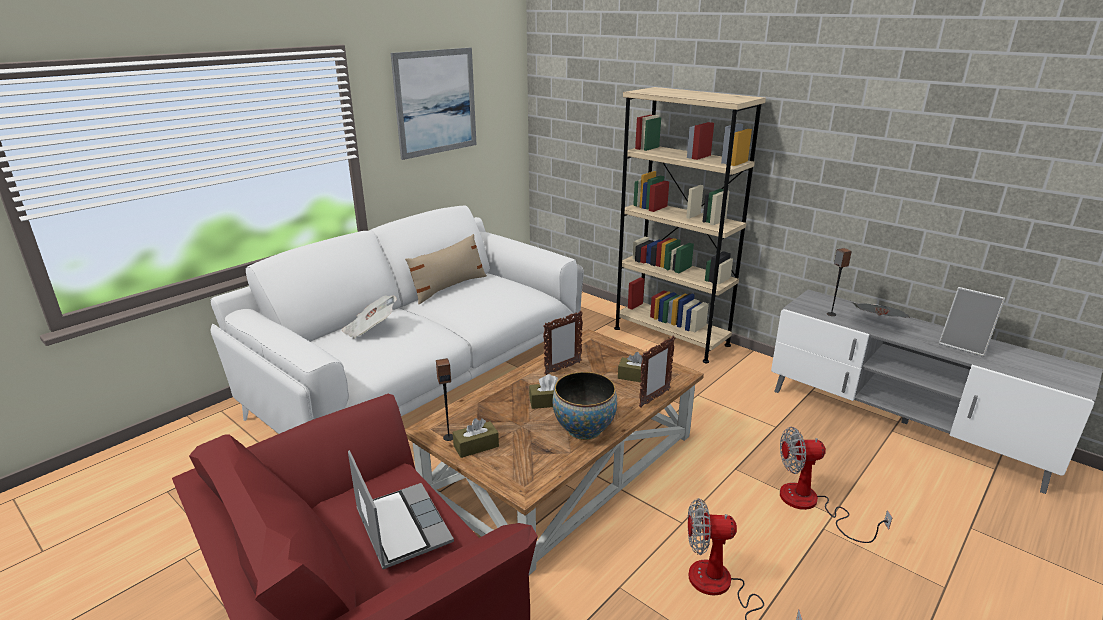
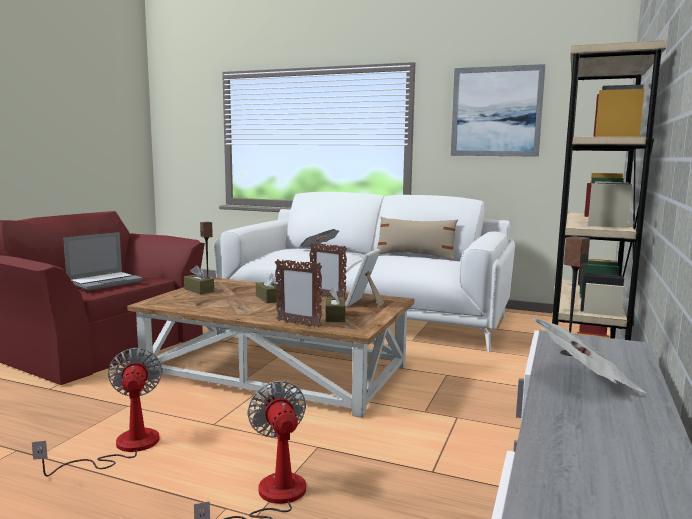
camera: 70 degrees right, 15 degrees down
(584, 429) = (232, 309): bowl -> none
(964, 345) = (604, 451): picture frame -> picture frame (365, 303)

